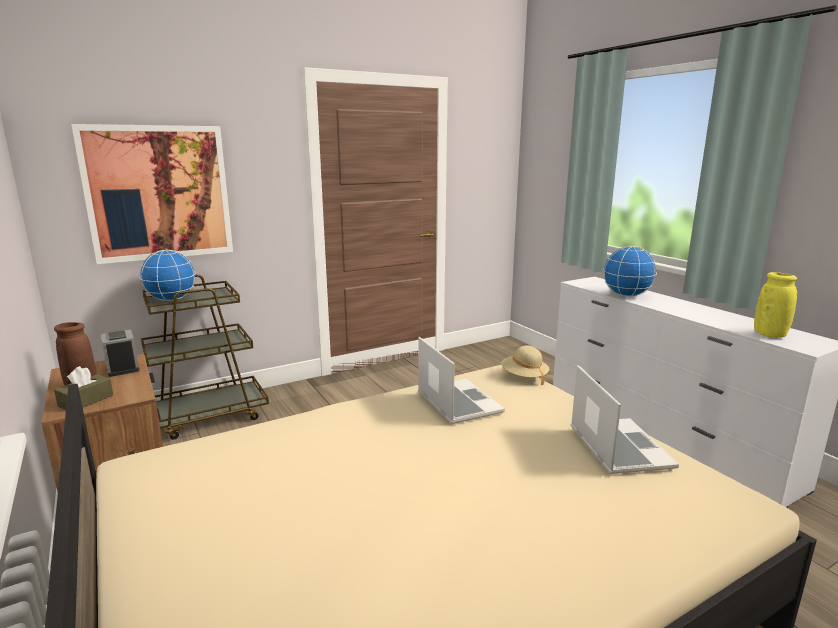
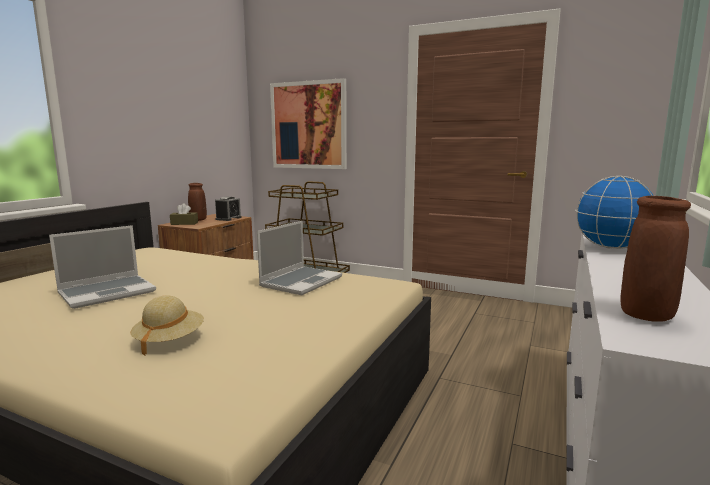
camera: 55 degrees right, 5 degrees down
(171, 299) = (296, 194): globe -> none
(524, 377) = (390, 290): beige hat -> beige hat (169, 340)
(617, 447) = (285, 341): laptop -> laptop (108, 292)
(769, 335) = (646, 315): yellow vase -> brown vase

